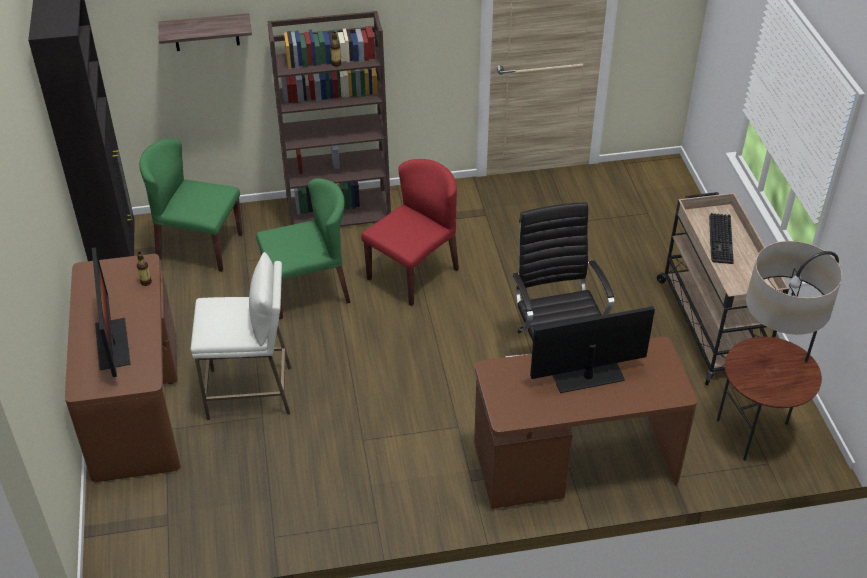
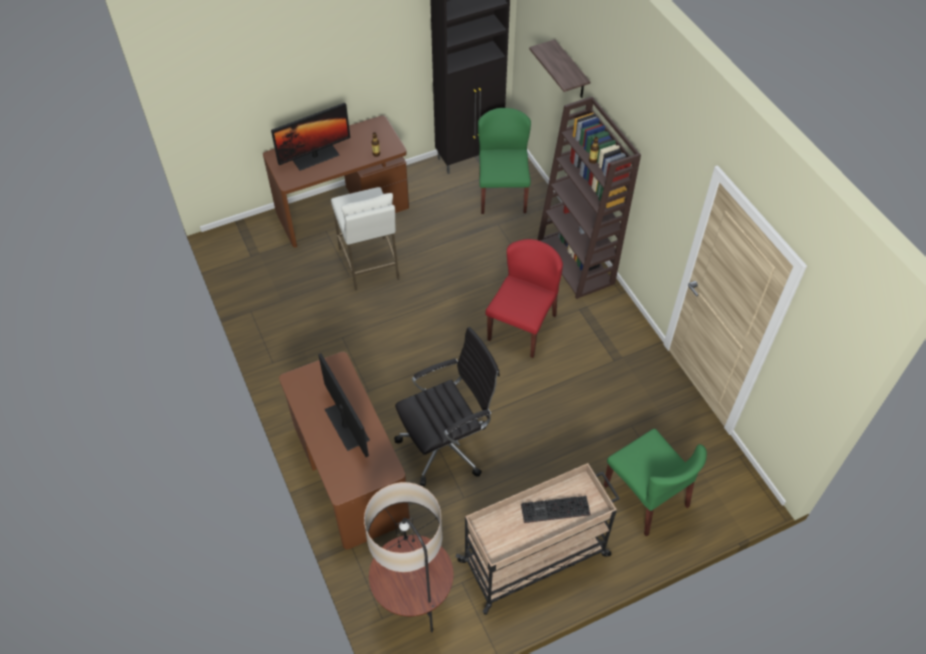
camera: 75 degrees right, 10 degrees up
(308, 290) = (479, 267): green chair -> green chair (646, 496)
(413, 273) = (522, 327): red chair -> red chair turned 90 degrees counterclockwise

